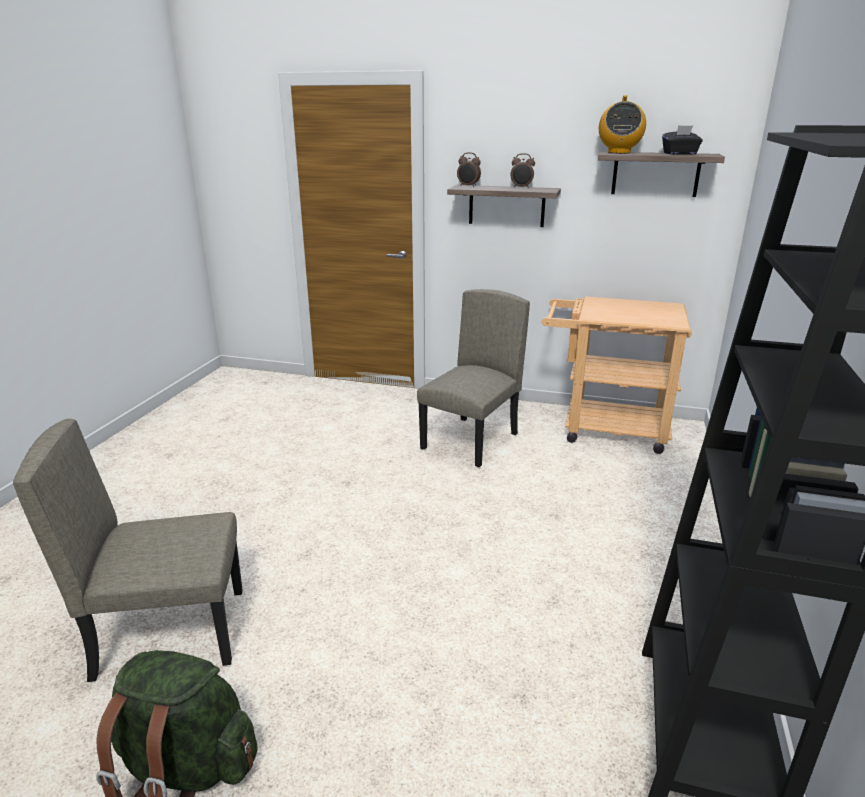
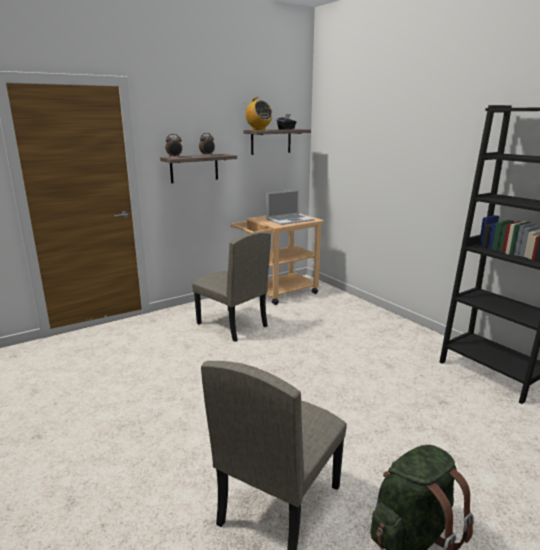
camera: 50 degrees left, 5 degrees down
(471, 441) = (231, 325): beige chair -> beige chair turned 150 degrees clockwise
(635, 314) = (290, 219): none -> laptop

